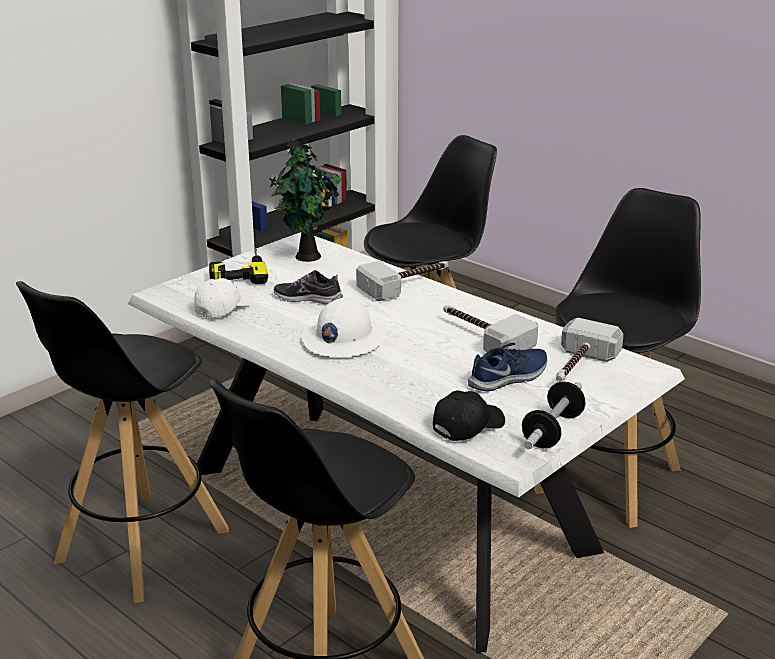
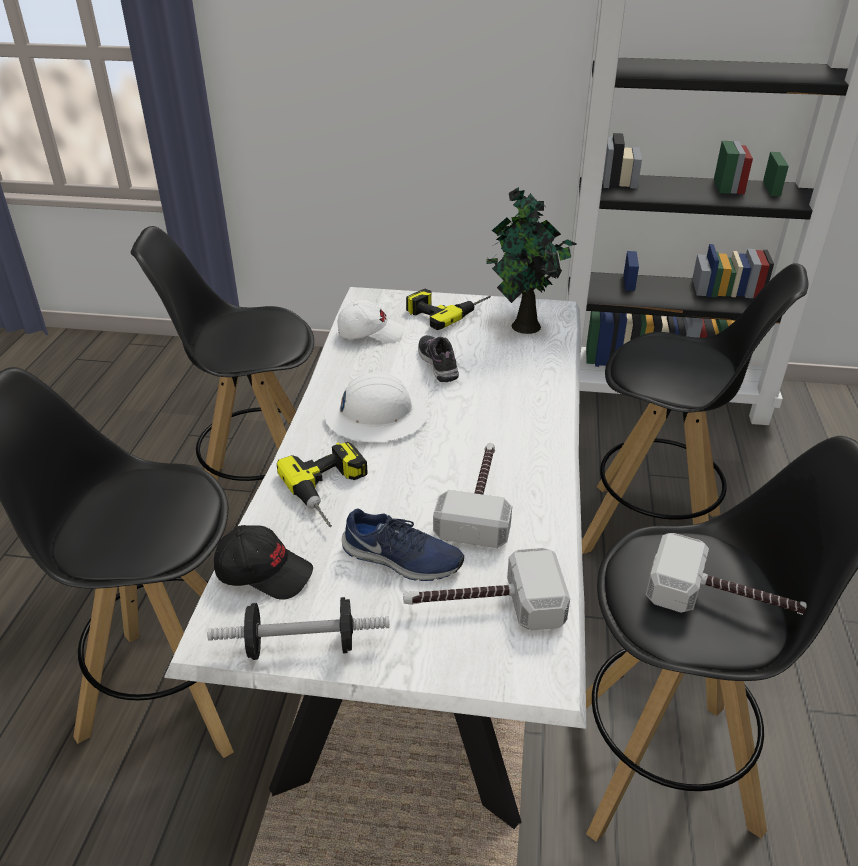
camera: 55 degrees right, 10 degrees up
(406, 285) = (539, 402): hammer -> hammer (727, 601)
(410, 379) = (333, 491): none -> power drill

